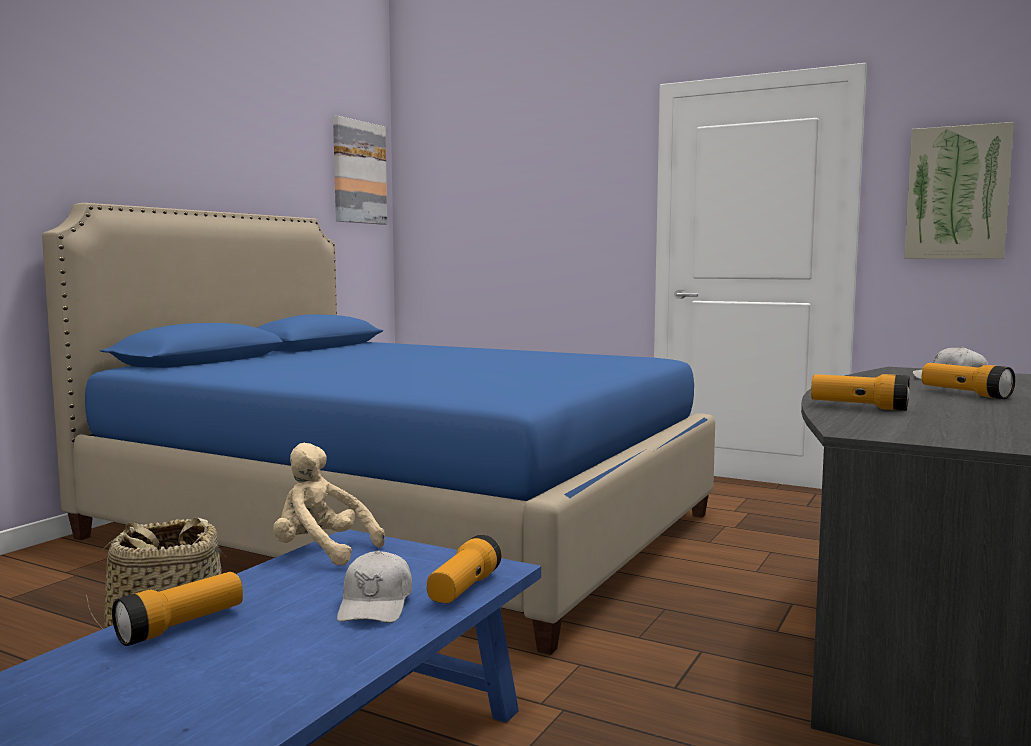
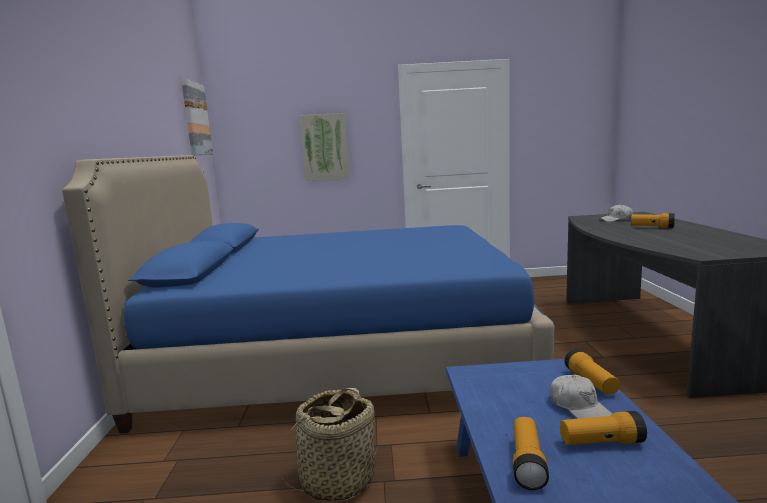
camera: 30 degrees left, 5 degrees up
(321, 552) = (473, 385): beige plush toy -> none
(859, 407) = (650, 241): flashlight -> flashlight (601, 442)
(957, 193) = (553, 126): picture -> picture (325, 147)

